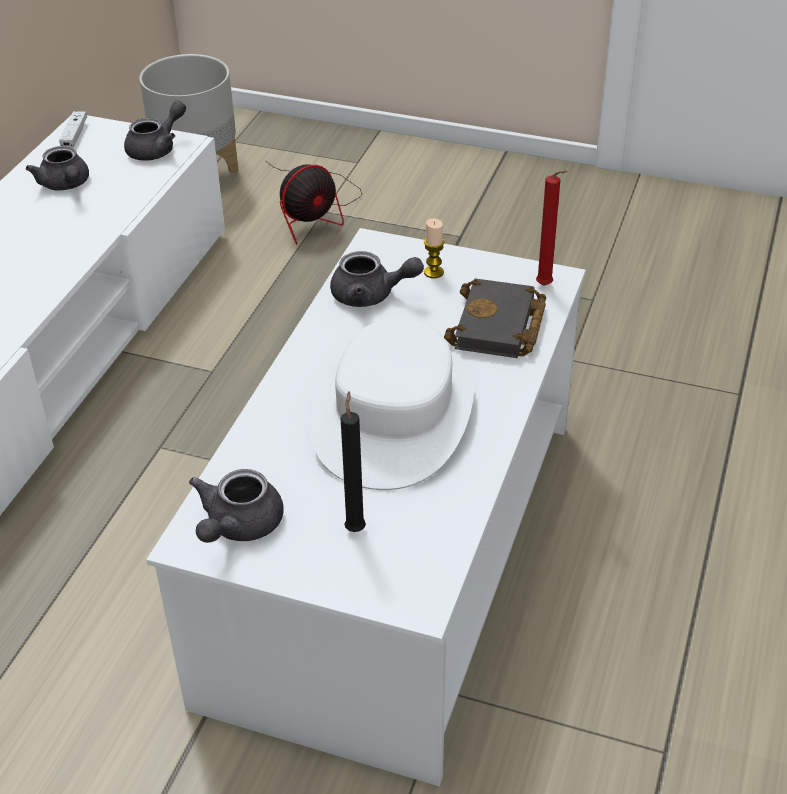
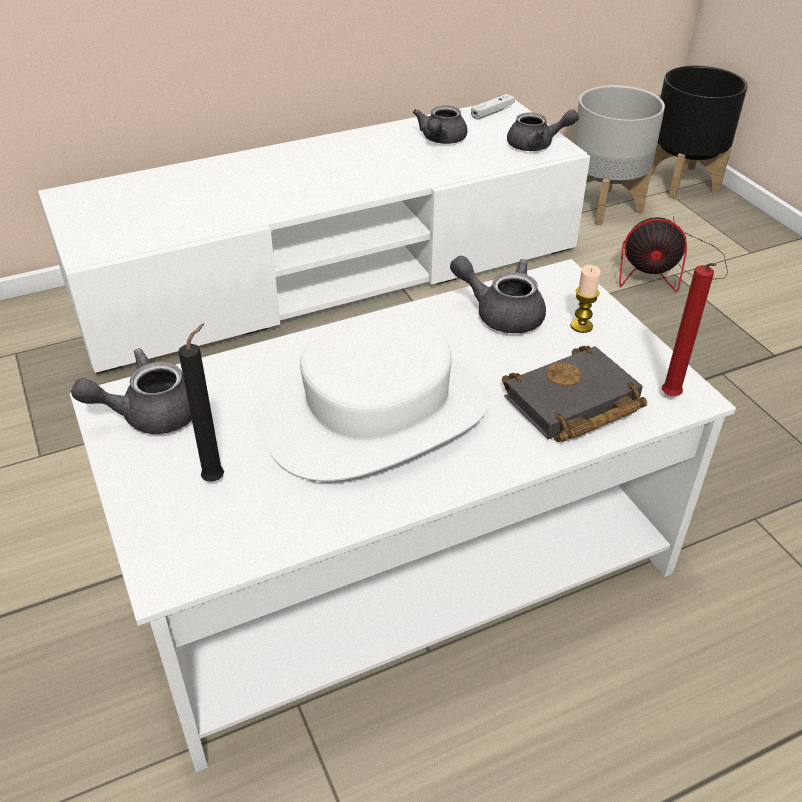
camera: 45 degrees right, 0 degrees up
(237, 126) = (682, 182): none -> black planter
(371, 295) = (501, 313): grey teapot -> grey teapot turned 150 degrees clockwise

